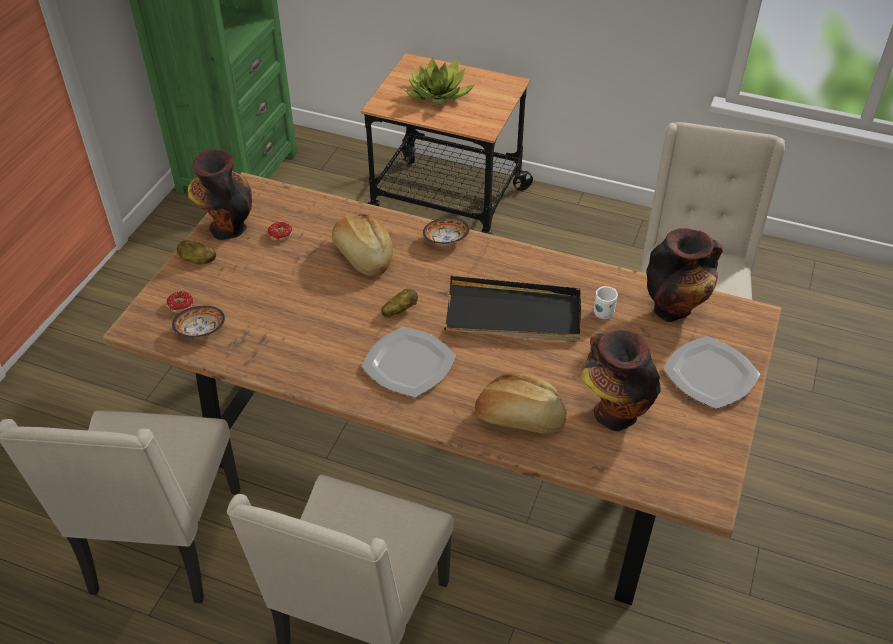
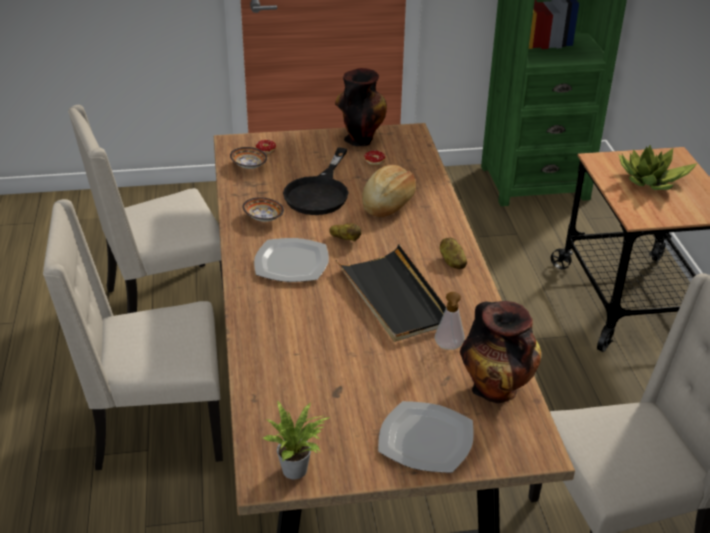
camera: 60 degrees right, 10 degrees down
(198, 260) = (315, 140): potato -> potato (452, 262)
(301, 295) = (320, 192): none -> black frying pan
(447, 240) = (449, 235): bowl -> bowl (263, 219)
(520, 418) = (277, 337): bread -> none
(605, 311) = (448, 348): white mug -> soap dispenser
(613, 412) = (325, 388): vase -> none
(708, 472) = (298, 470): none -> potted plant

